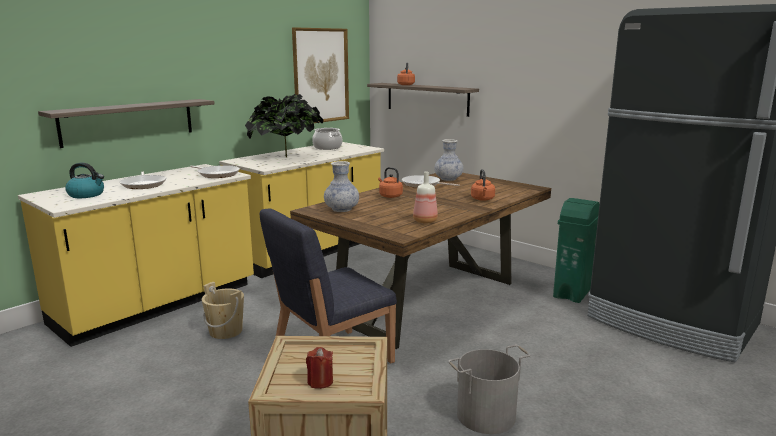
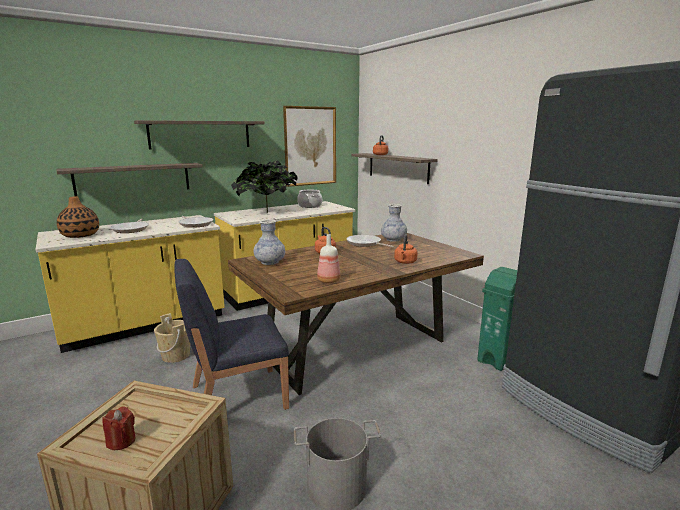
camera: 15 degrees right, 0 degrees up
(87, 195) = (80, 235): kettle -> vase
(203, 64) = (200, 134): none -> shelf

